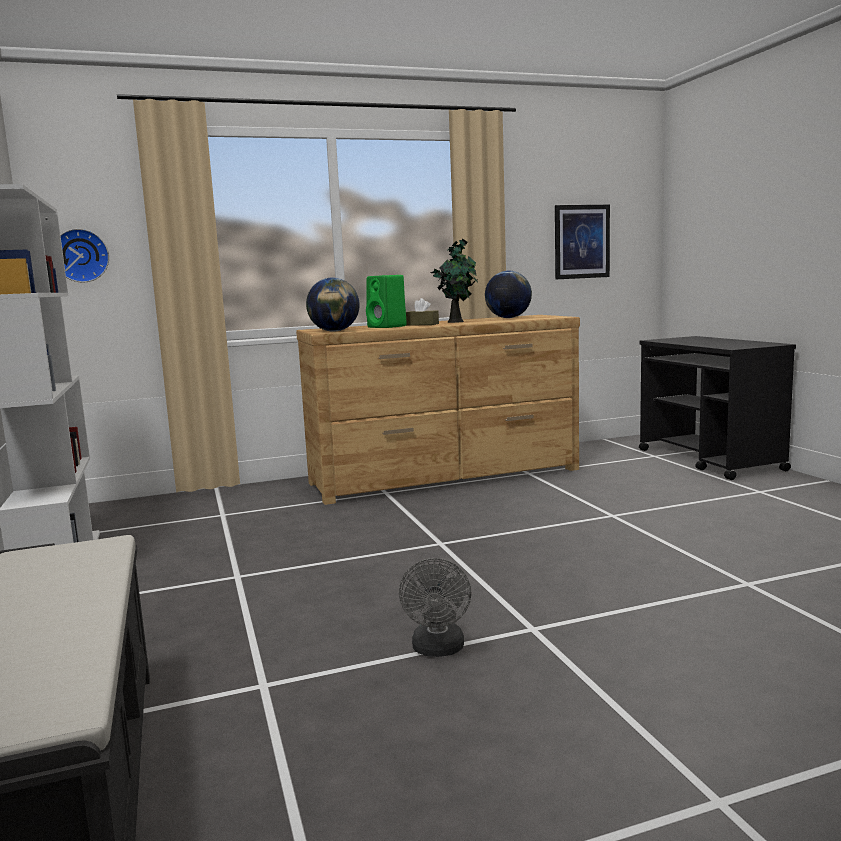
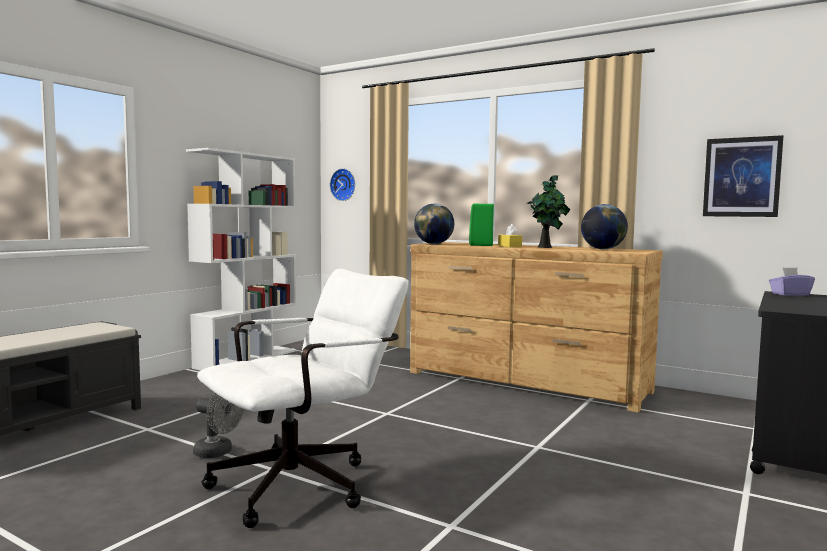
camera: 50 degrees right, 5 degrees down
(422, 324) = (509, 246): brown tissue box -> yellow tissue box
(438, 650) = (218, 453): grey fan -> grey fan turned 120 degrees counterclockwise
(592, 620) = (305, 483): none -> white office chair
(664, 340) = (790, 294): none -> purple tissue box

